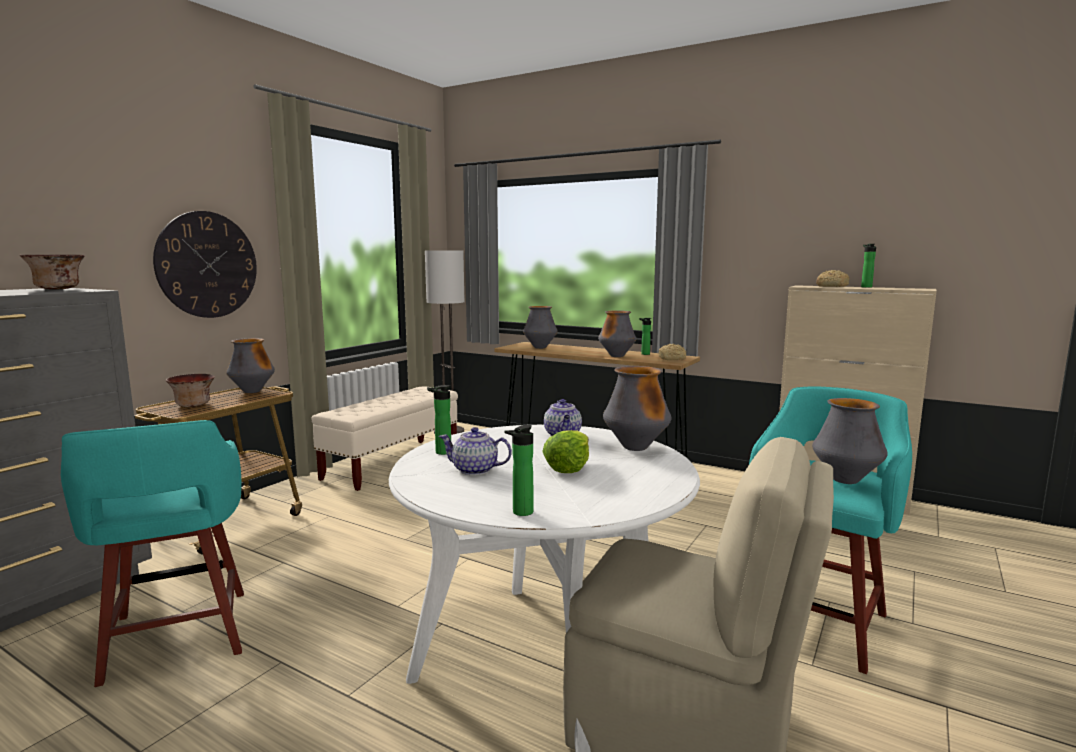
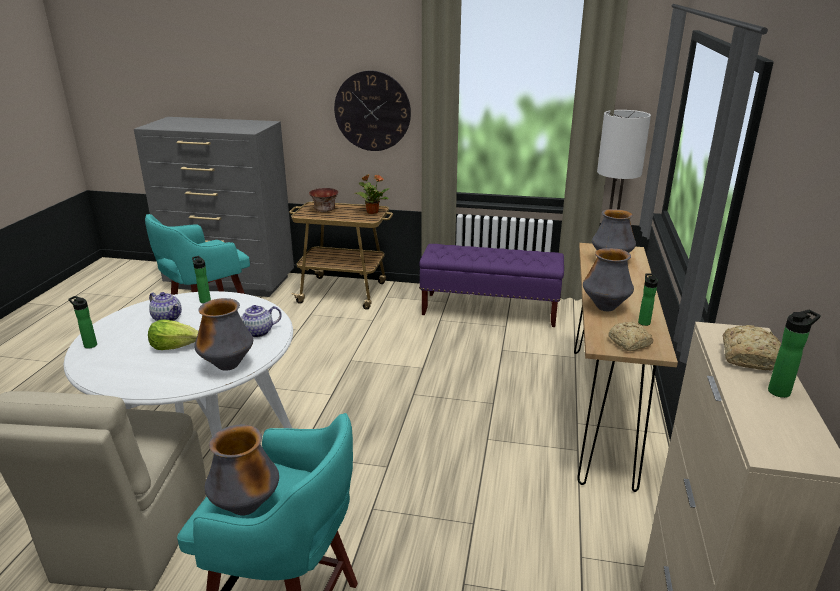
camera: 70 degrees right, 15 degrees up
(58, 289) = (257, 125): bowl -> none
(252, 391) = (372, 212): vase -> potted plant
(393, 464) = (490, 310): beige bench -> purple bench
(475, 470) = (167, 318): teapot -> teapot turned 135 degrees clockwise

